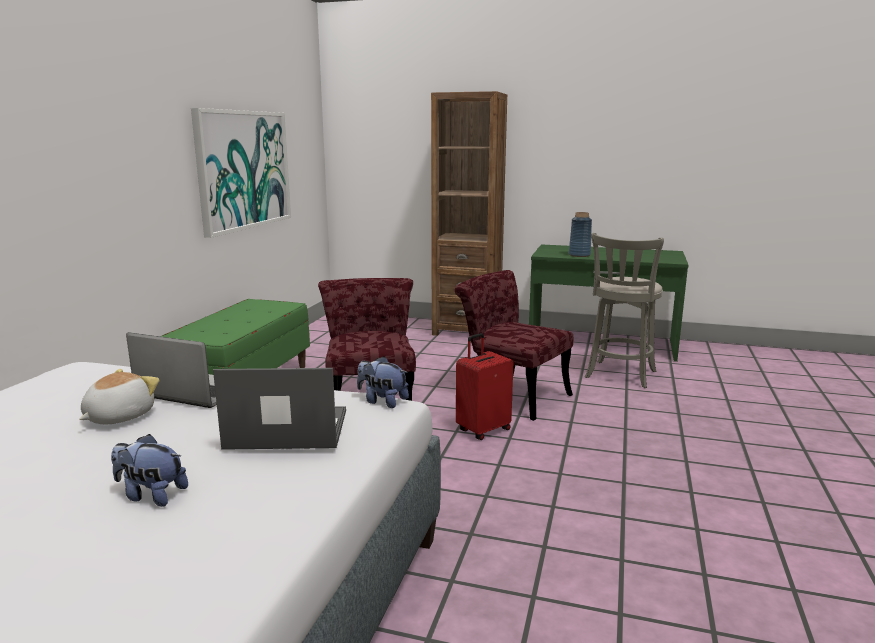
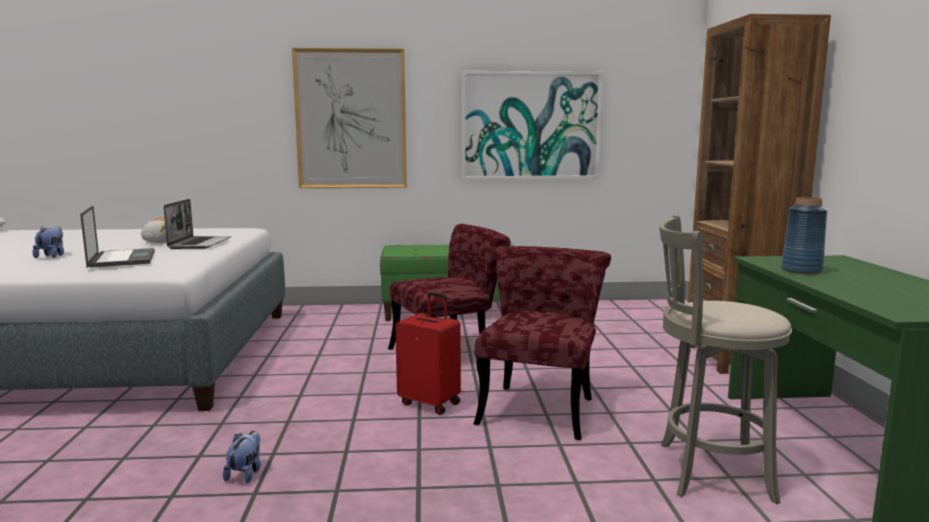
camera: 70 degrees right, 5 degrees down
(95, 174) = (351, 119): none -> picture
(382, 401) = (178, 270): plush toy -> plush toy (245, 473)

